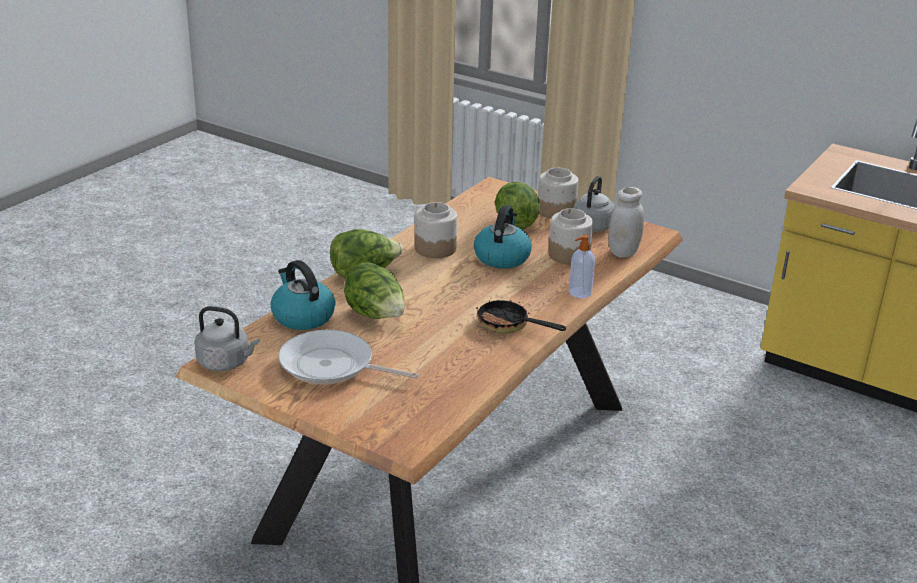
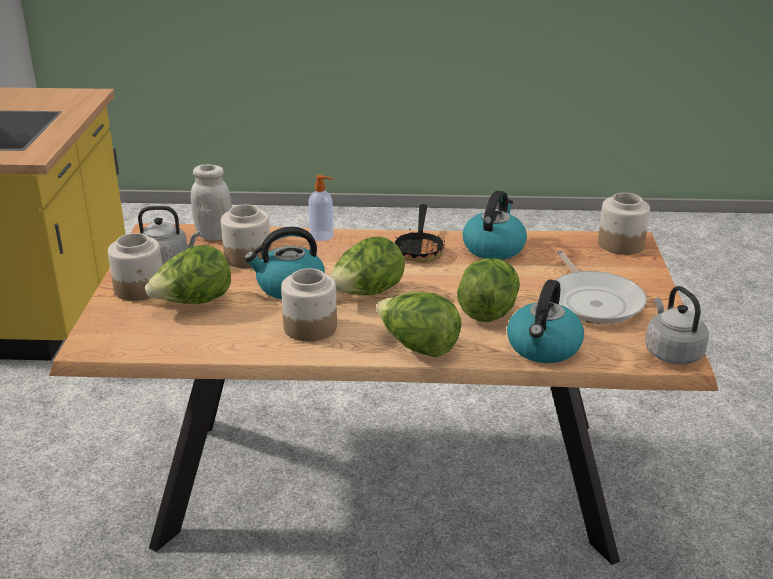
camera: 120 degrees left, 0 degrees up
(407, 432) = (620, 244): none -> jar
(457, 280) = (366, 294): none -> lettuce
(474, 361) = (493, 248): none -> kettle

